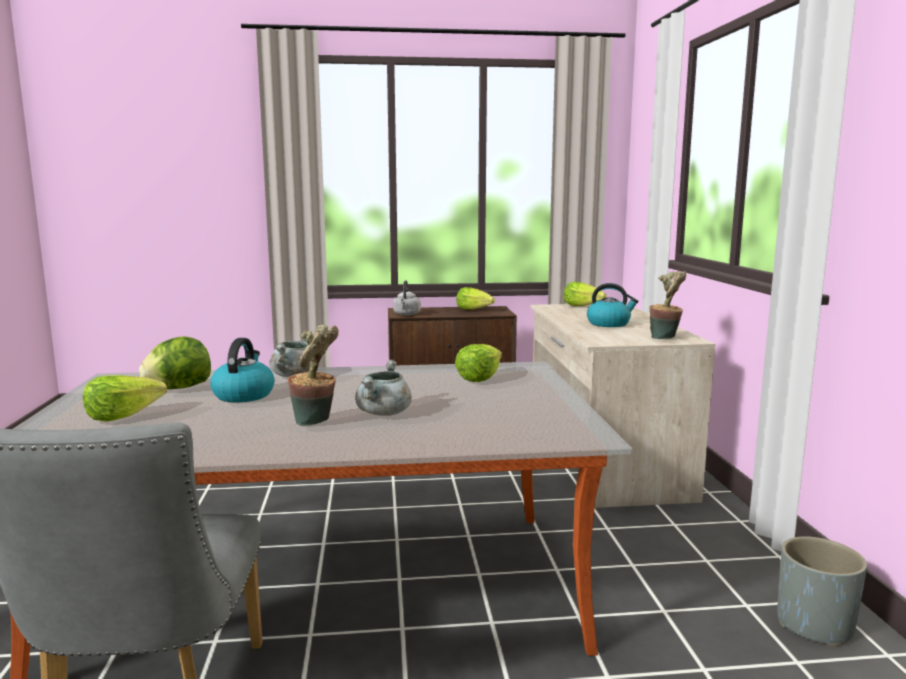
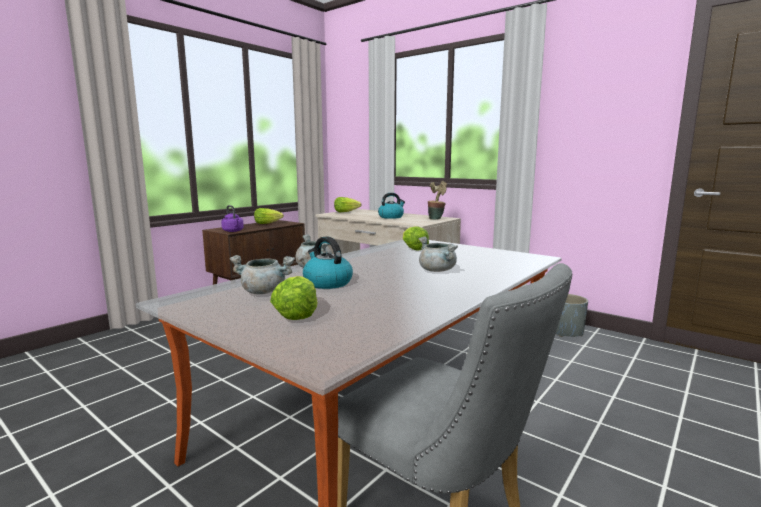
camera: 45 degrees left, 0 degrees up
(178, 388) = (264, 292): lettuce -> grey cooking pot
(315, 422) = (424, 282): potted plant -> none
(406, 314) = (233, 231): grey kettle -> purple kettle

